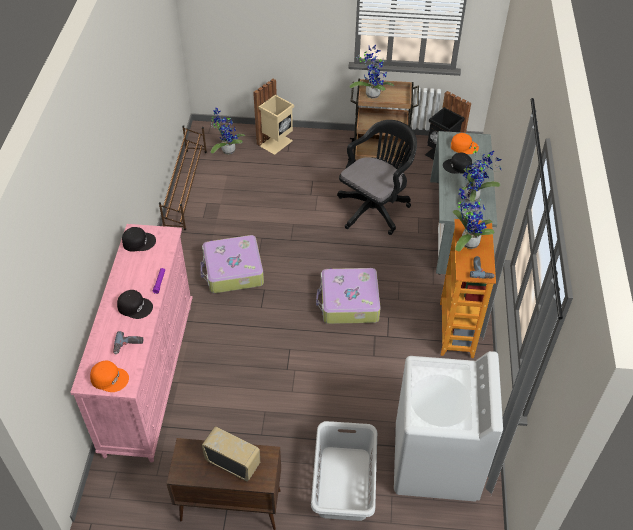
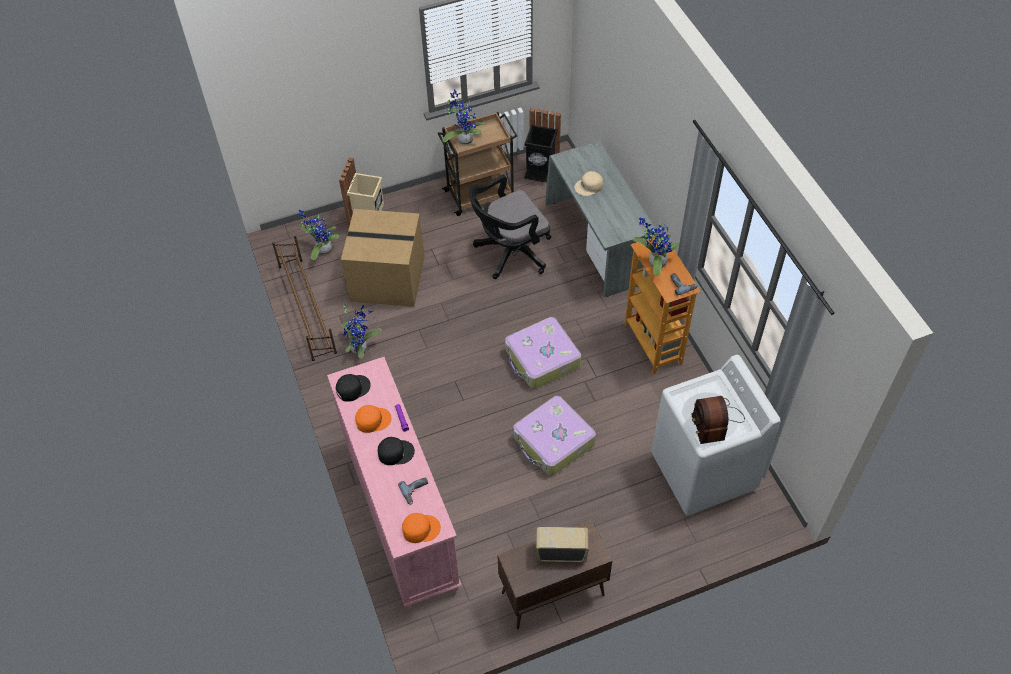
camera: 25 degrees left, 5 degrees up
(233, 271) = (412, 375): suitcase -> suitcase (553, 442)
(264, 189) = (388, 278): none -> cardboard box
(343, 483) = (637, 528): grey laundry basket -> none
(375, 208) = (509, 253): black office chair -> black office chair turned 135 degrees counterclockwise
(439, 405) = (714, 421): none -> radio
(457, 166) = (589, 186): black cap -> beige cap
(464, 146) = (582, 163): orange cap -> orange cap (372, 419)
(473, 196) = (620, 212): potted plant -> potted plant (361, 347)

